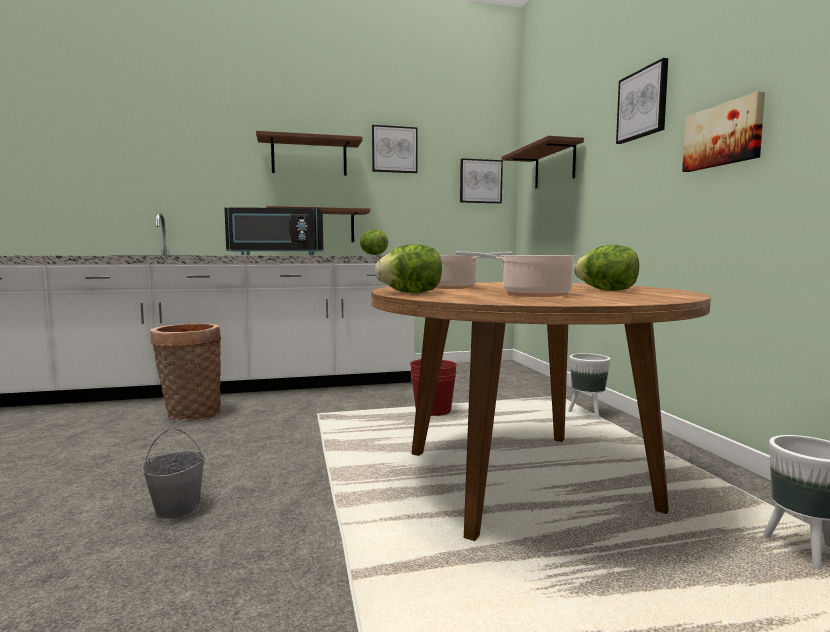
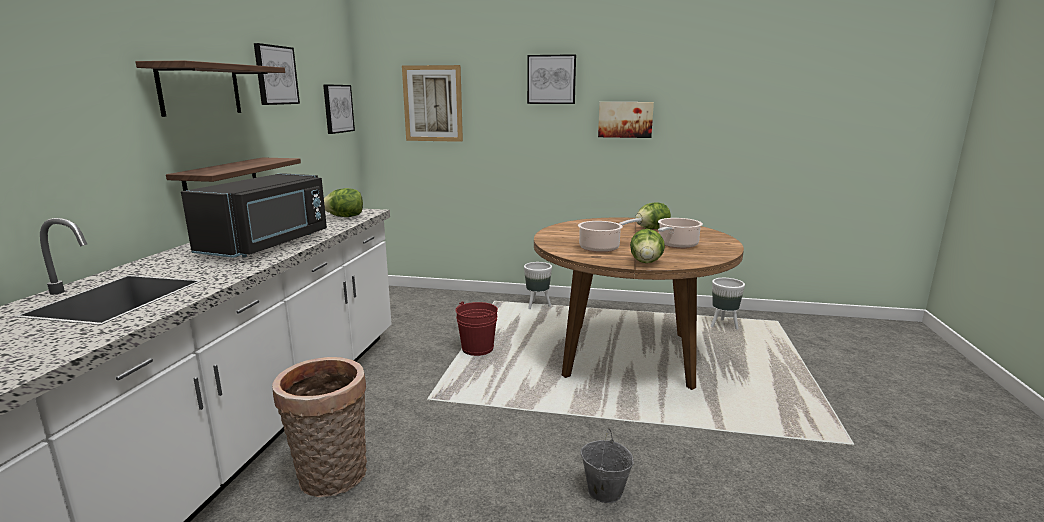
camera: 65 degrees left, 10 degrees up
(554, 166) = (433, 103): shelf -> picture

